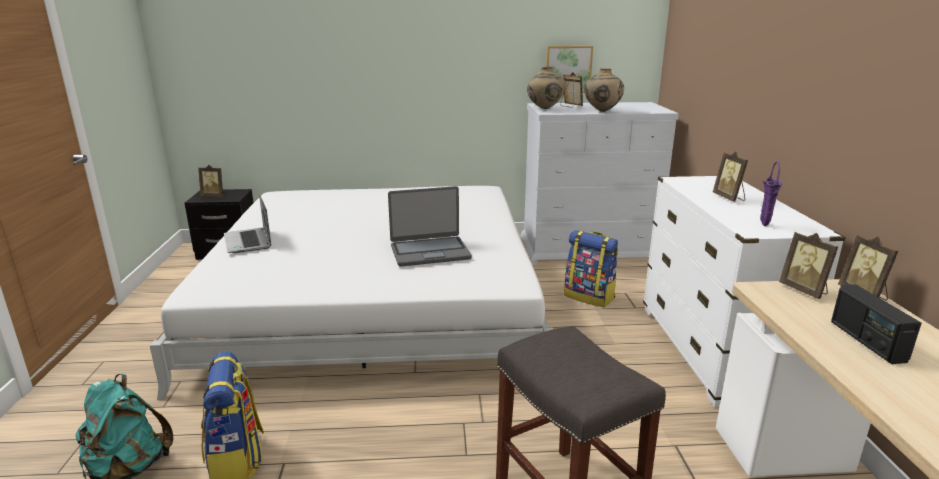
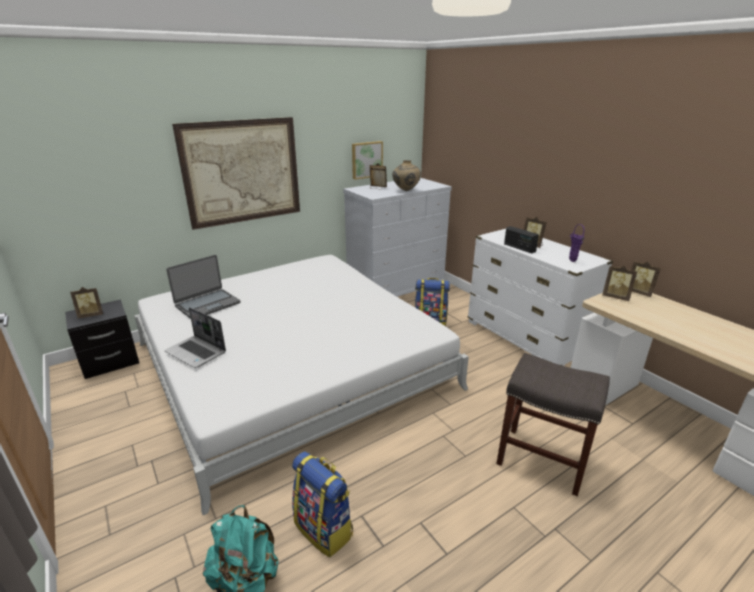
camera: 30 degrees left, 5 degrees up
(397, 68) = (242, 172): none -> picture
(430, 252) = (353, 322): laptop -> laptop (207, 304)
(545, 109) = (366, 193): beige vase -> none
(866, 341) = (671, 320): radio -> radio (519, 248)

